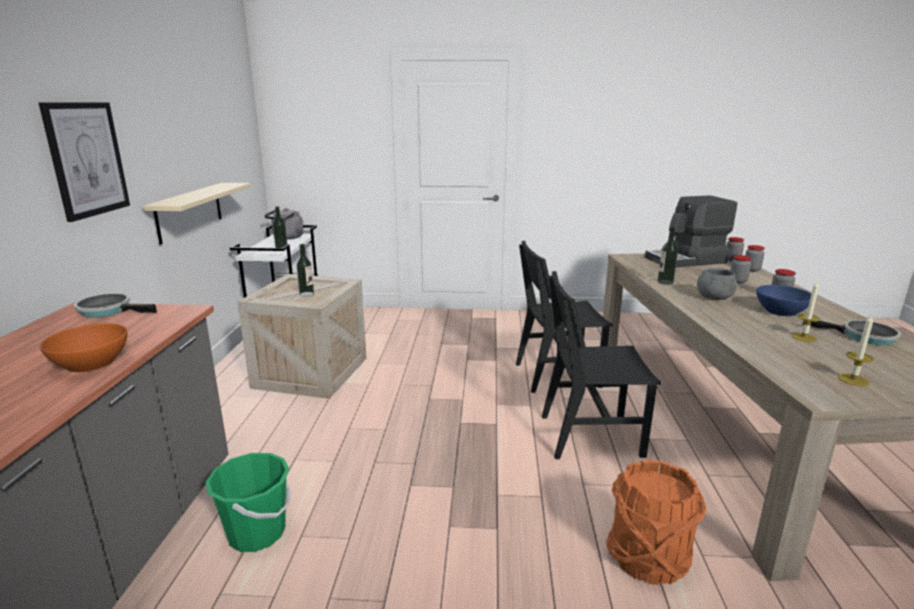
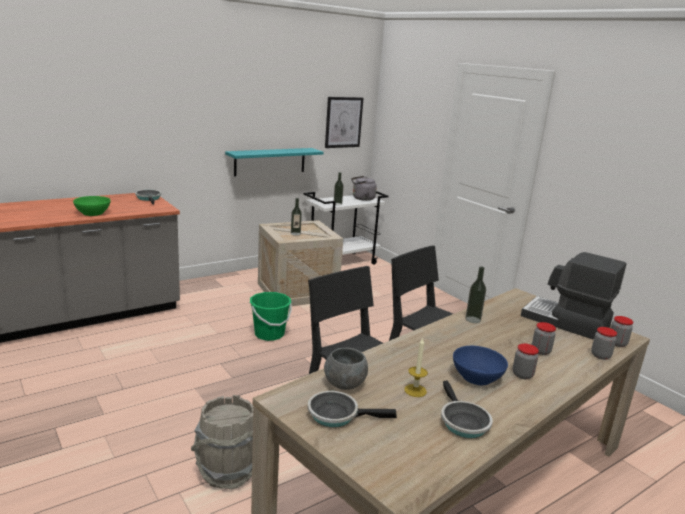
camera: 50 degrees right, 0 degrees up
(87, 159) = (187, 120): picture -> picture (343, 122)
(91, 363) = (93, 213): orange bowl -> green bowl
(189, 211) = (270, 161): beige shelf -> turquoise shelf
(257, 533) = (142, 337): green bucket -> green bucket (269, 334)
(648, 558) = (228, 471): orange bucket -> grey bucket
(714, 298) = (463, 344): grey bowl -> grey bowl (344, 384)
(853, 380) = (337, 414): candle -> frying pan

